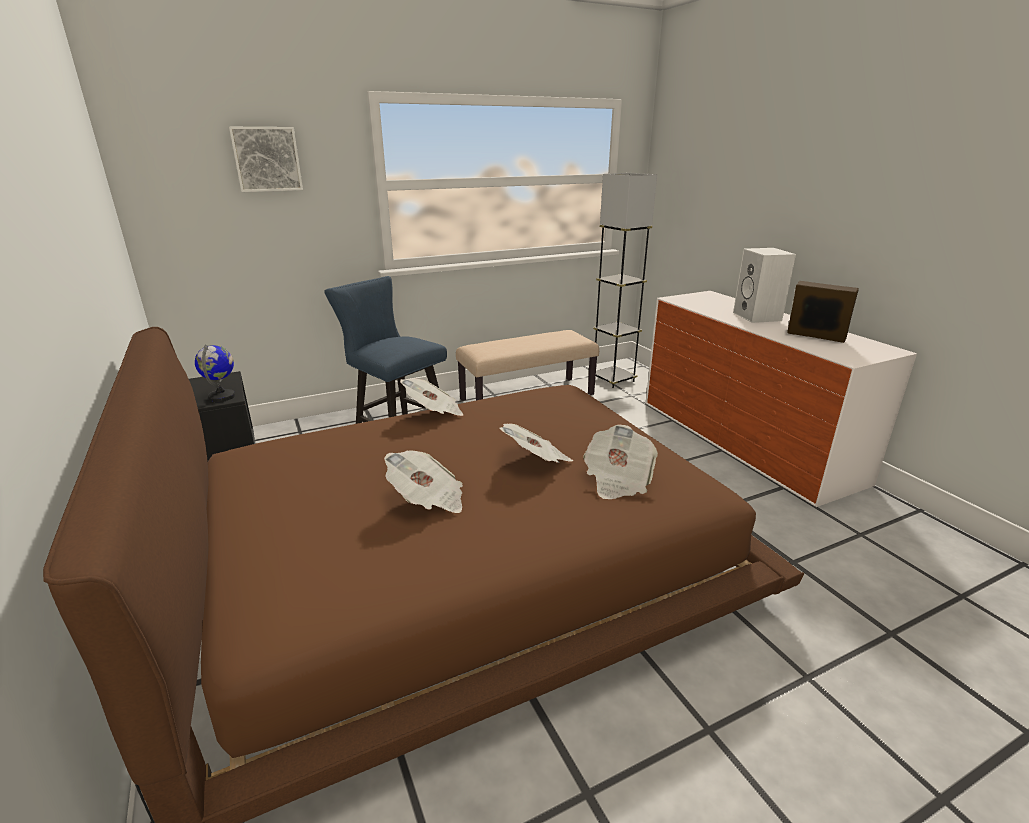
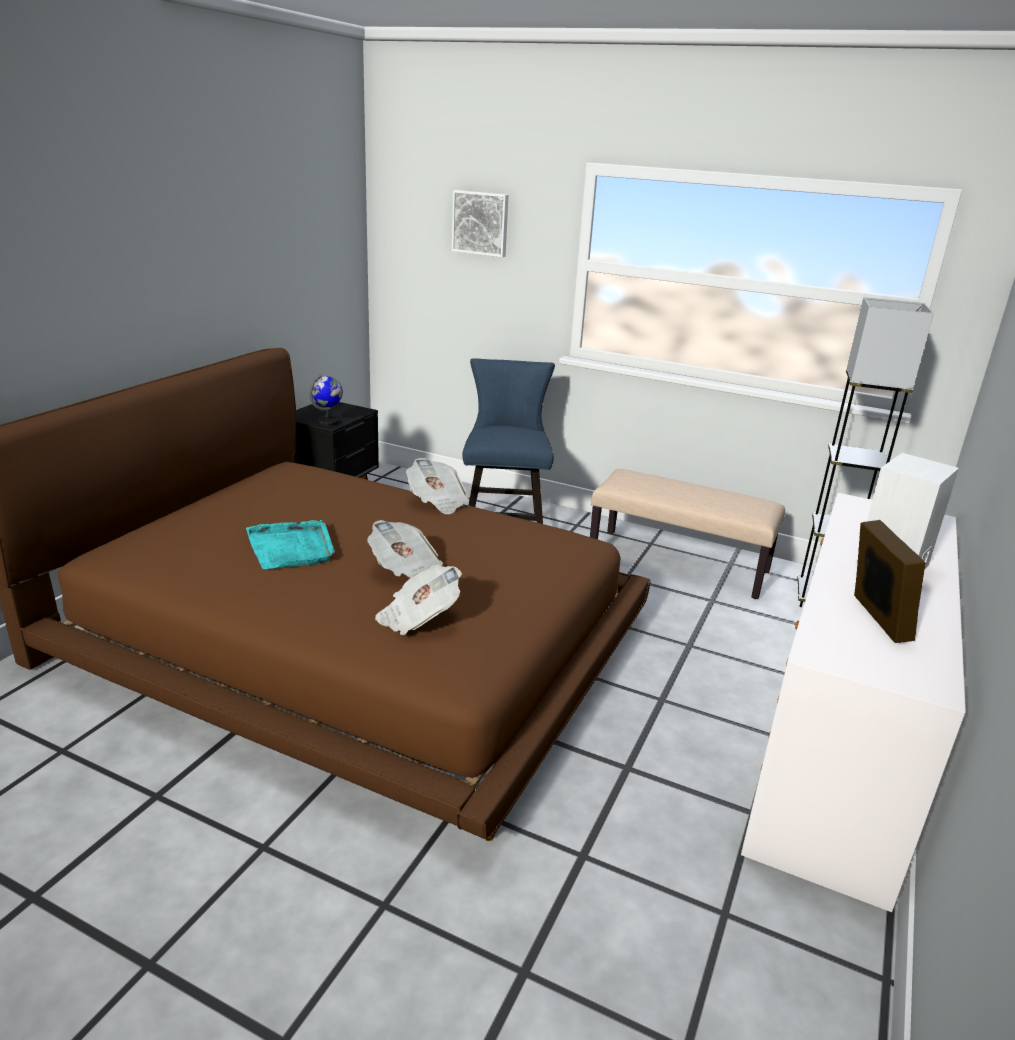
camera: 50 degrees right, 0 degrees up
(428, 499) = (292, 548): newspaper -> turquoise tray

